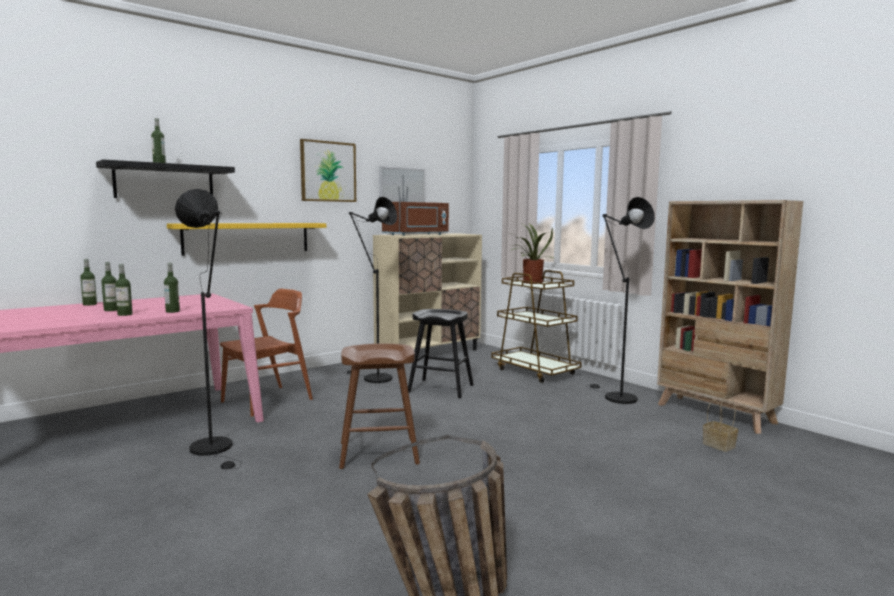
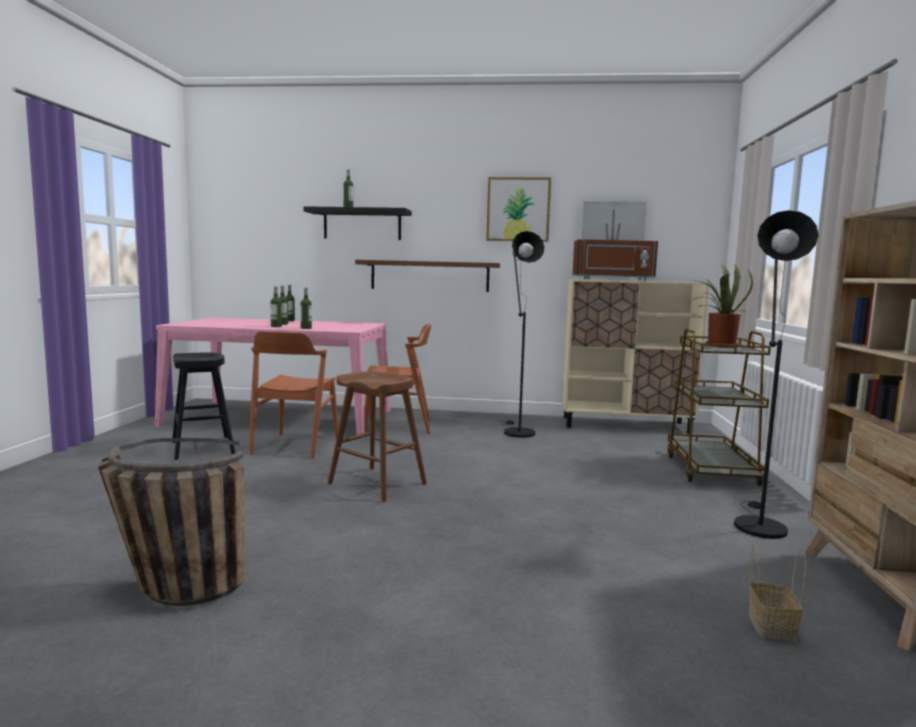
camera: 45 degrees right, 0 degrees up
(215, 449) = (295, 446): black floor lamp -> brown chair
(247, 238) = (429, 276): yellow shelf -> brown shelf
(440, 388) = (556, 455): black stool -> black stool (202, 447)

